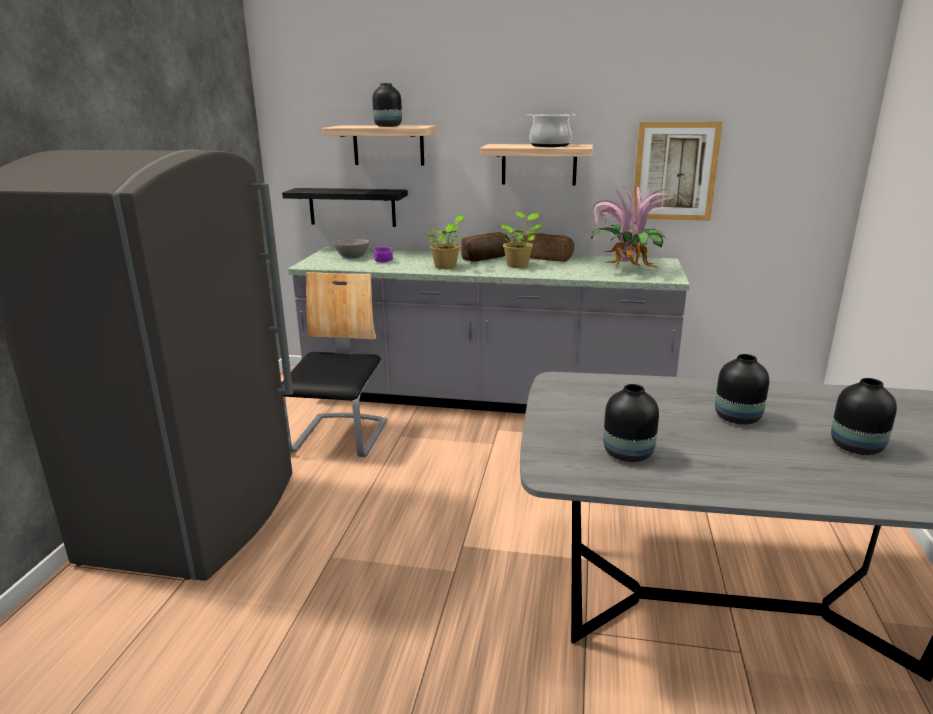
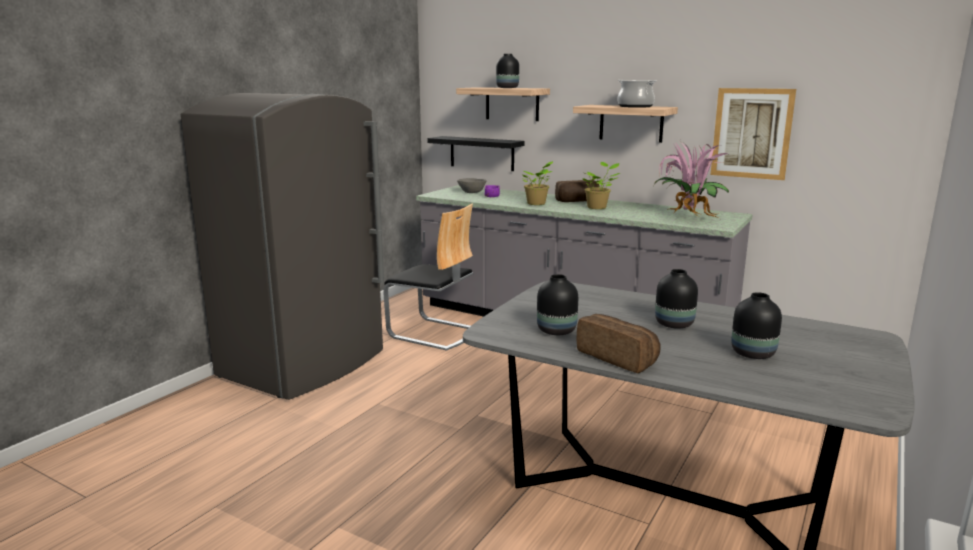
camera: 20 degrees right, 5 degrees down
(340, 437) = (433, 333): chair -> chair turned 90 degrees clockwise
(547, 257) = (630, 204): bread -> bread (618, 357)

